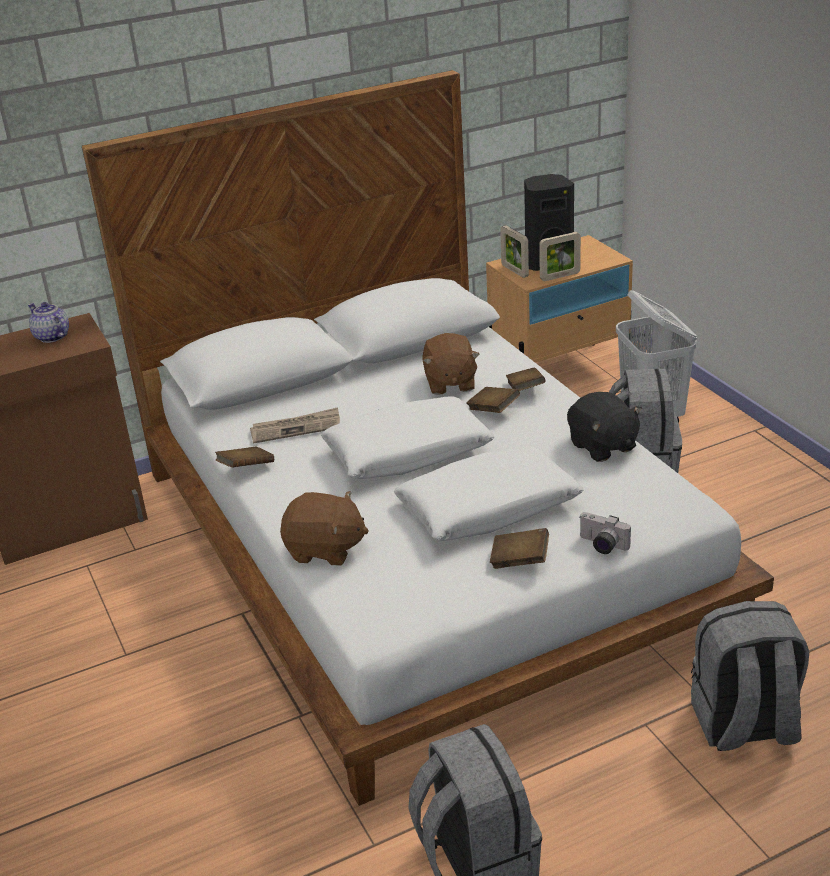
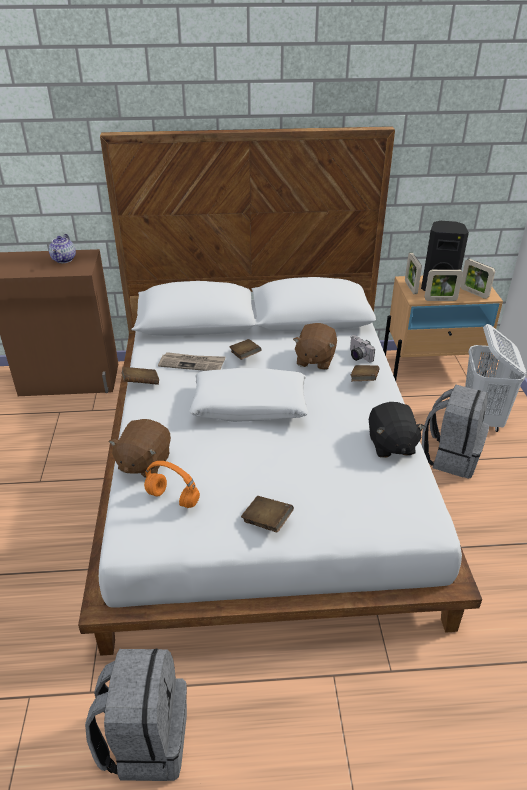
camera: 20 degrees right, 5 degrees up
(51, 337) = (64, 260): teapot -> teapot turned 150 degrees counterclockwise
(325, 549) = (143, 463): brown plush toy -> brown plush toy turned 75 degrees clockwise
(395, 571) = (174, 498): none -> orange headphones
(488, 508) = (275, 468): white pillow -> none
(493, 410) = (330, 390): brown book -> brown book (245, 356)
(594, 259) = (474, 293): none -> picture frame
(601, 546) = (335, 531): camera -> camera (357, 356)
(744, 725) = (409, 710): grey backpack -> none

